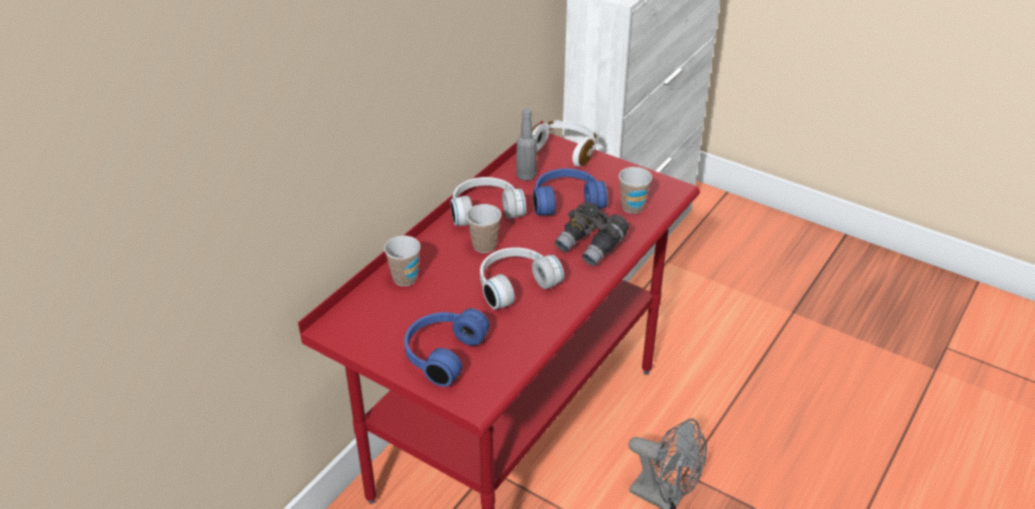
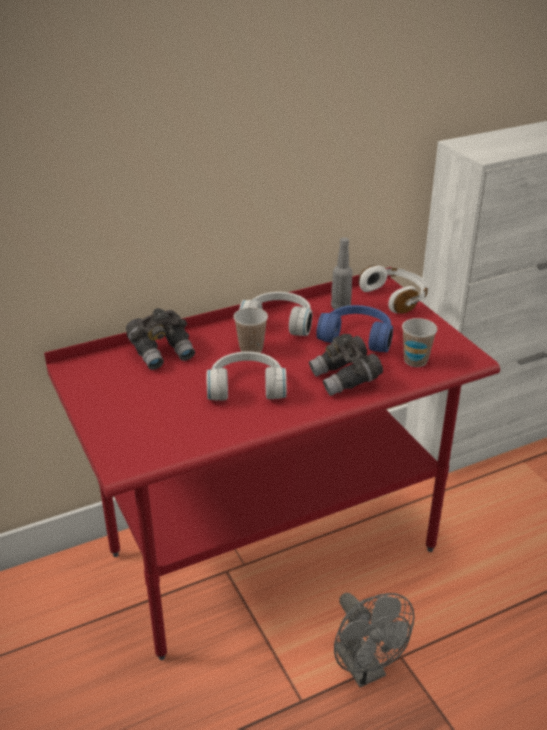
camera: 30 degrees right, 5 degrees down
(405, 278) = (162, 352): cup -> grey binoculars
(441, 353) = (133, 417): blue headphones -> none

